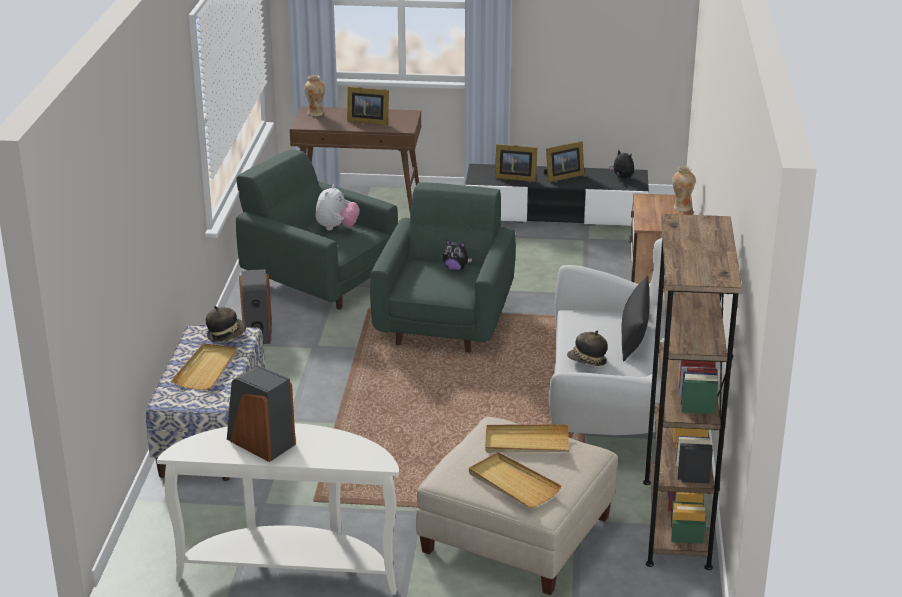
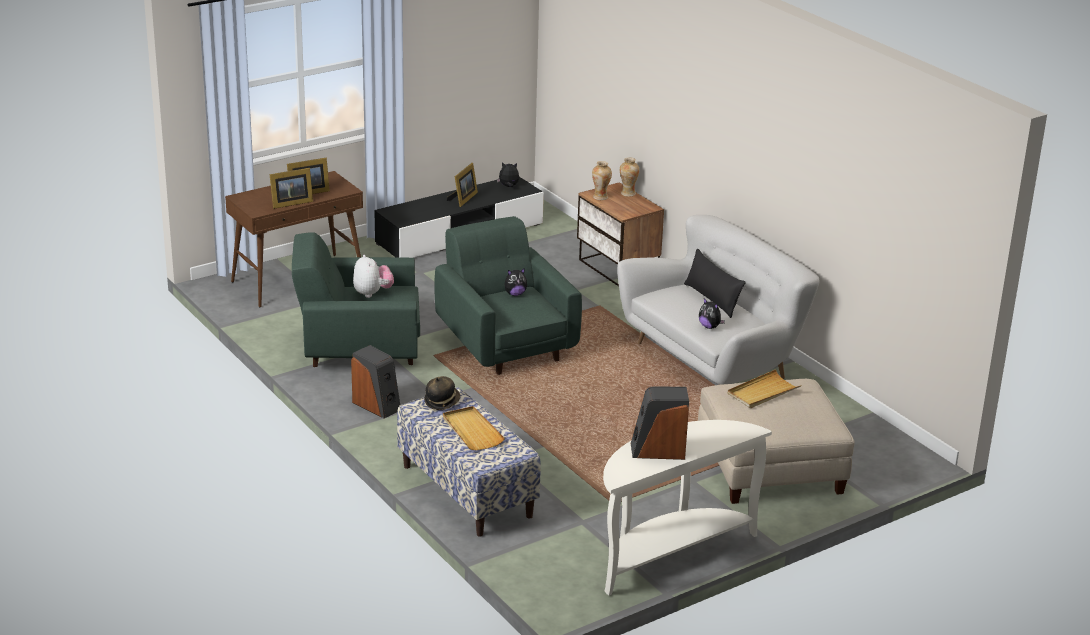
camera: 40 degrees left, 0 degrees up
(315, 113) = (250, 198): vase -> vase (600, 197)
(513, 483) = (794, 420): beige tray -> none
(514, 177) = (428, 210): picture frame -> picture frame (290, 203)
(587, 361) = (710, 327): hat -> plush toy
(676, 523) = (849, 419): brown bookcase -> none

